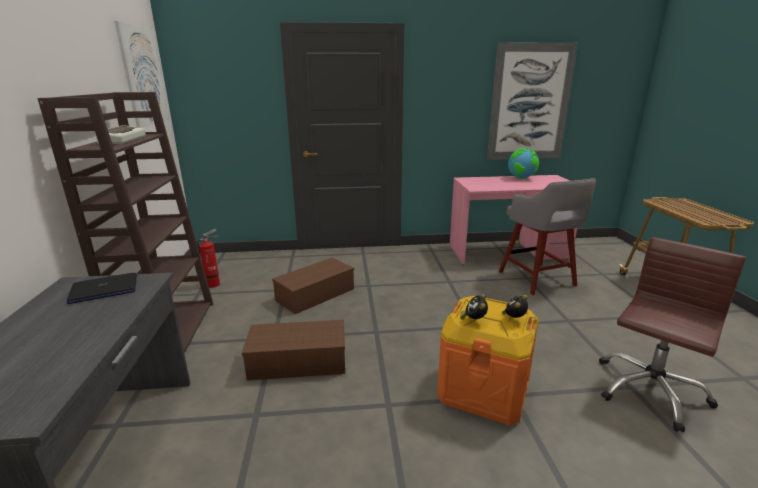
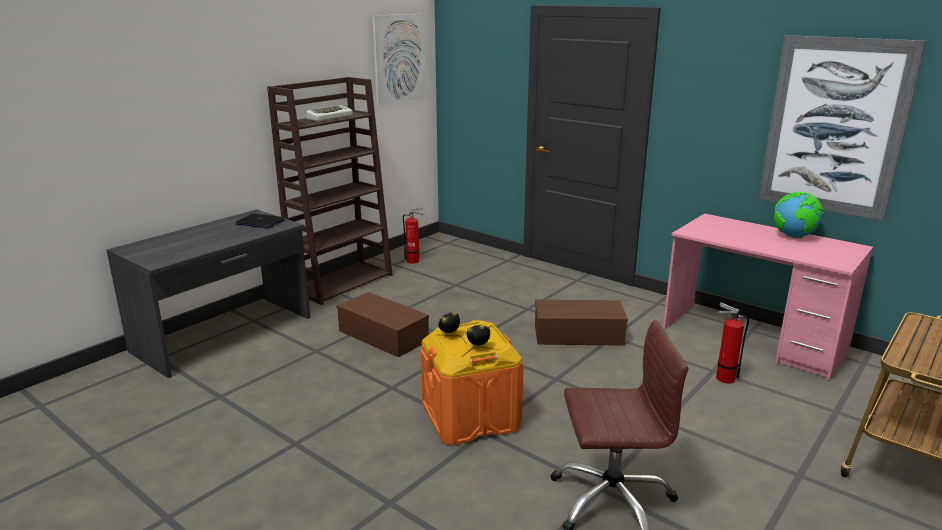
camera: 45 degrees right, 0 degrees up
(316, 294) = (473, 297): brown storage box -> brown storage box (579, 334)
(538, 279) = (722, 378): grey stool -> fire extinguisher

